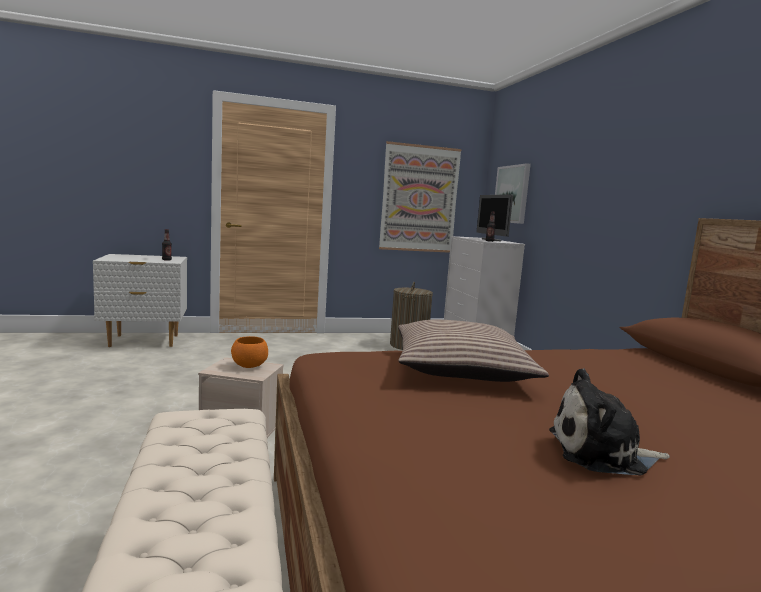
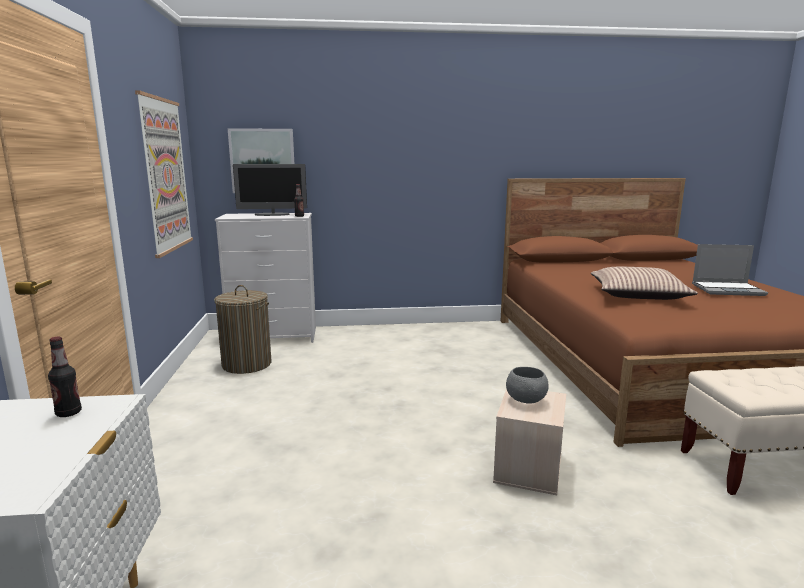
camera: 80 degrees left, 5 degrees up
(249, 366) = (526, 401): orange bowl -> grey bowl
(602, 453) = (728, 290): plush toy -> laptop

